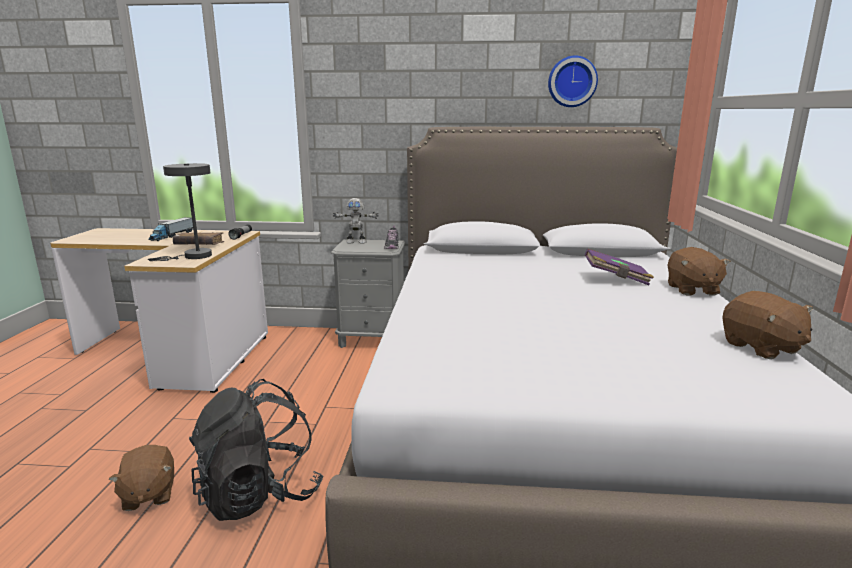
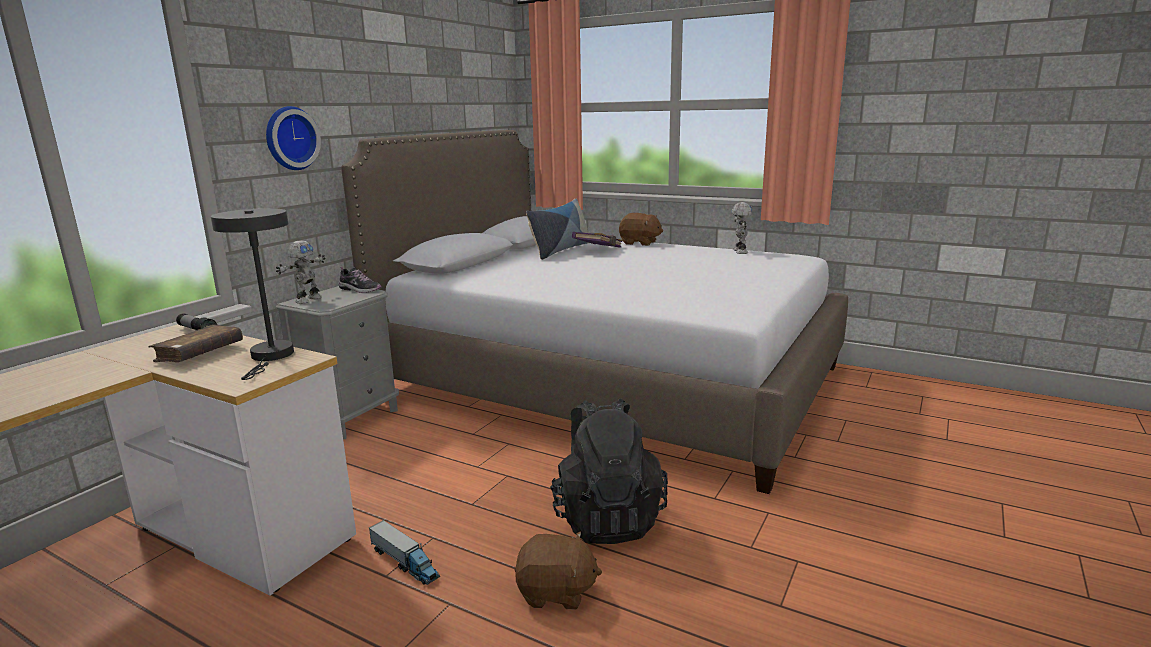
camera: 65 degrees left, 0 degrees up
(172, 236) = (74, 370): toy truck -> toy truck (405, 563)
(572, 82) = (453, 88): wall clock -> wall clock (290, 138)
(588, 267) = (560, 250): none -> pillow
(761, 347) = (739, 251): brown plush toy -> toy robot

